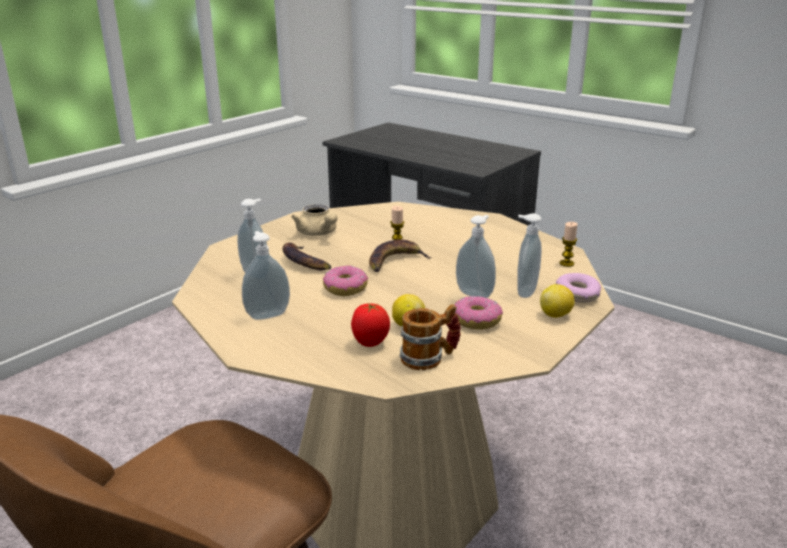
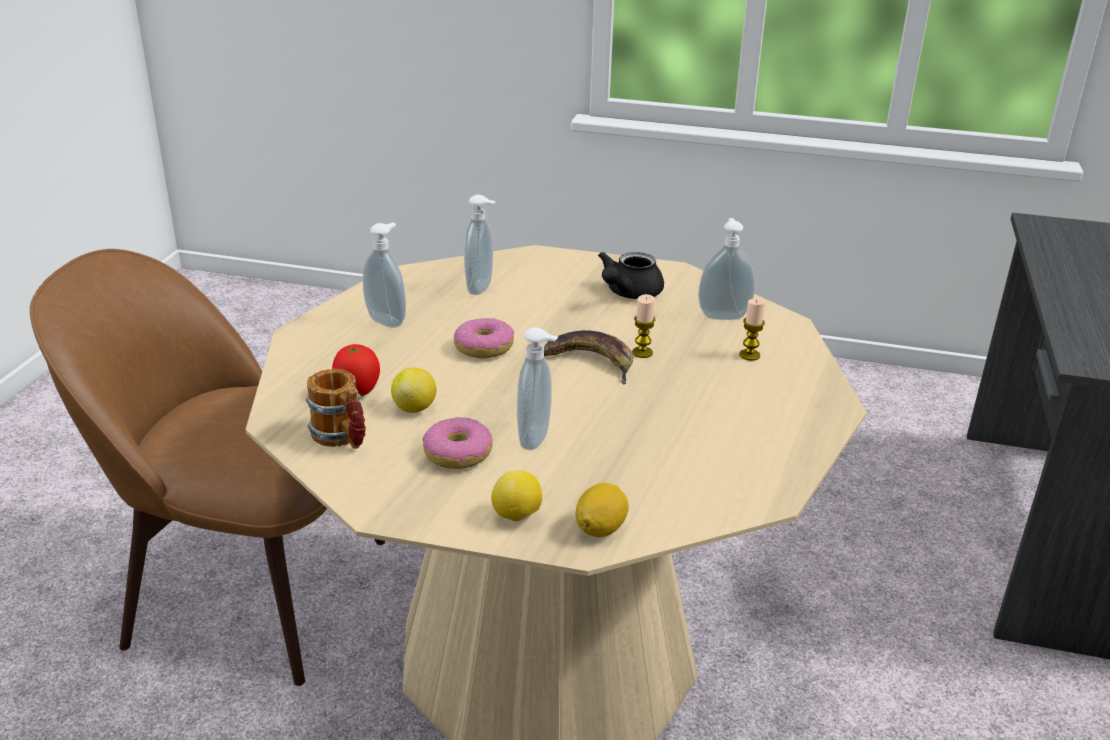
camera: 65 degrees right, 5 degrees up
(304, 262) = (535, 306): banana -> none
(318, 233) = (628, 293): beige teapot -> black teapot
(524, 292) = (574, 478): soap dispenser -> soap dispenser (723, 315)
(566, 263) = (714, 504): candle -> candle (749, 355)
(577, 295) = (600, 528): donut -> lemon

